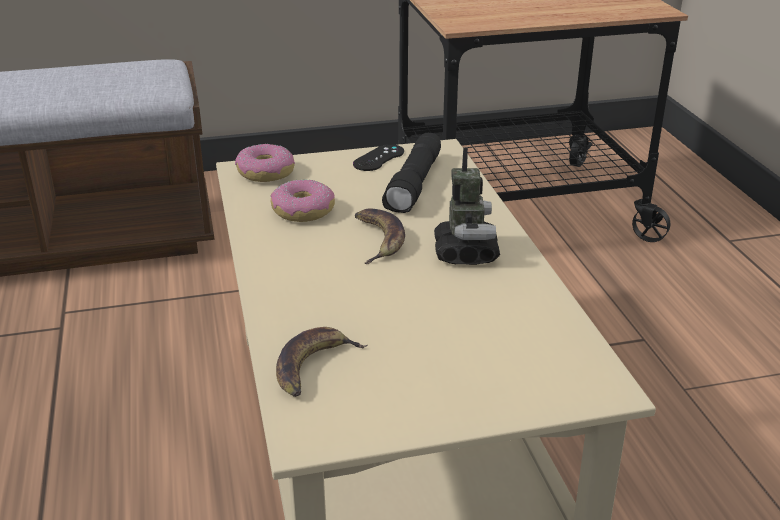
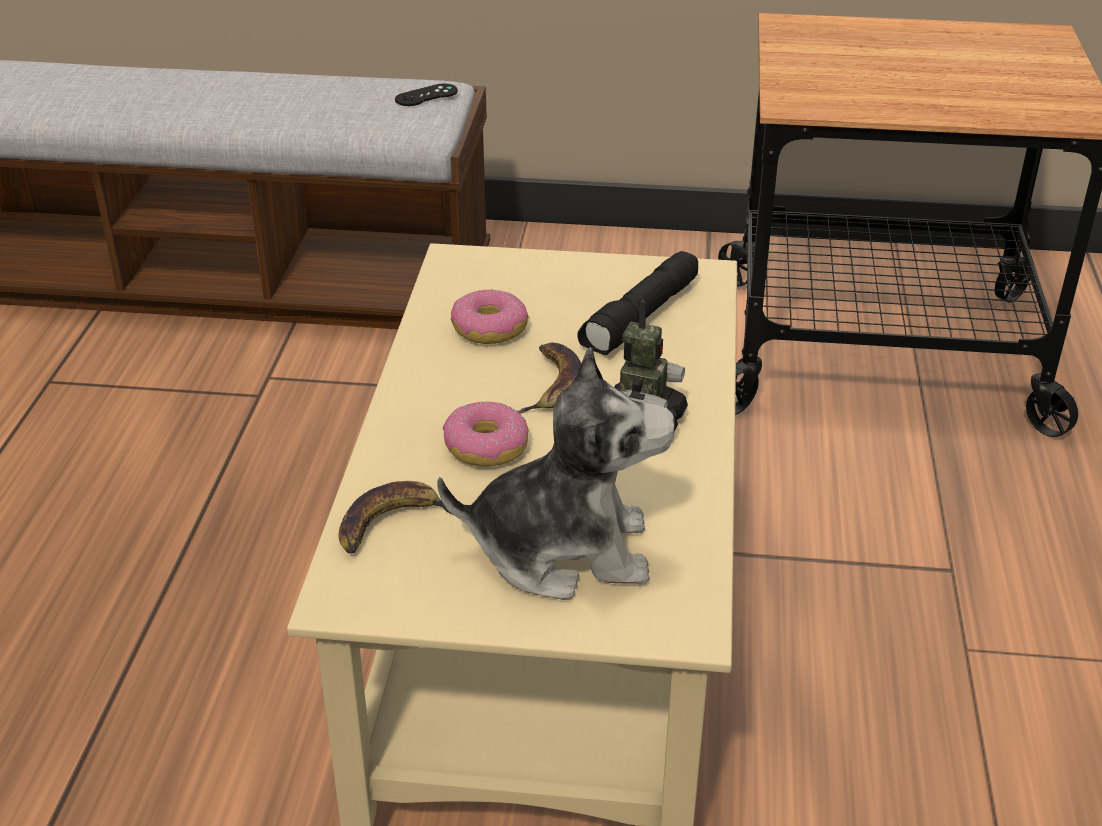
camera: 20 degrees right, 5 degrees up
(265, 173) = (476, 268): donut -> donut (485, 447)
(379, 158) = (621, 272): black game controller -> black game controller (426, 95)
(469, 354) = (563, 550): none -> plush toy

